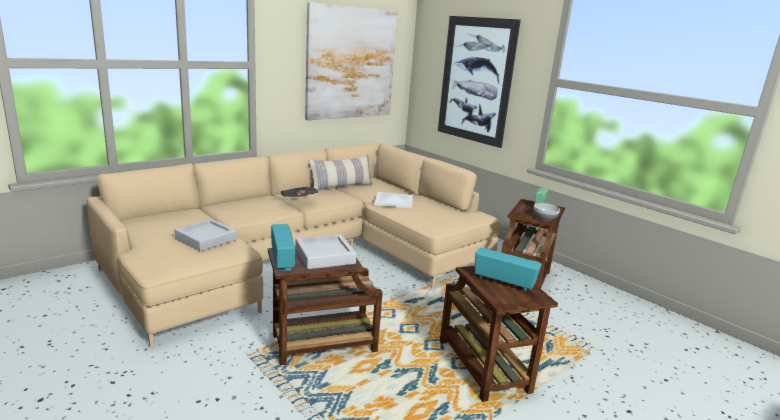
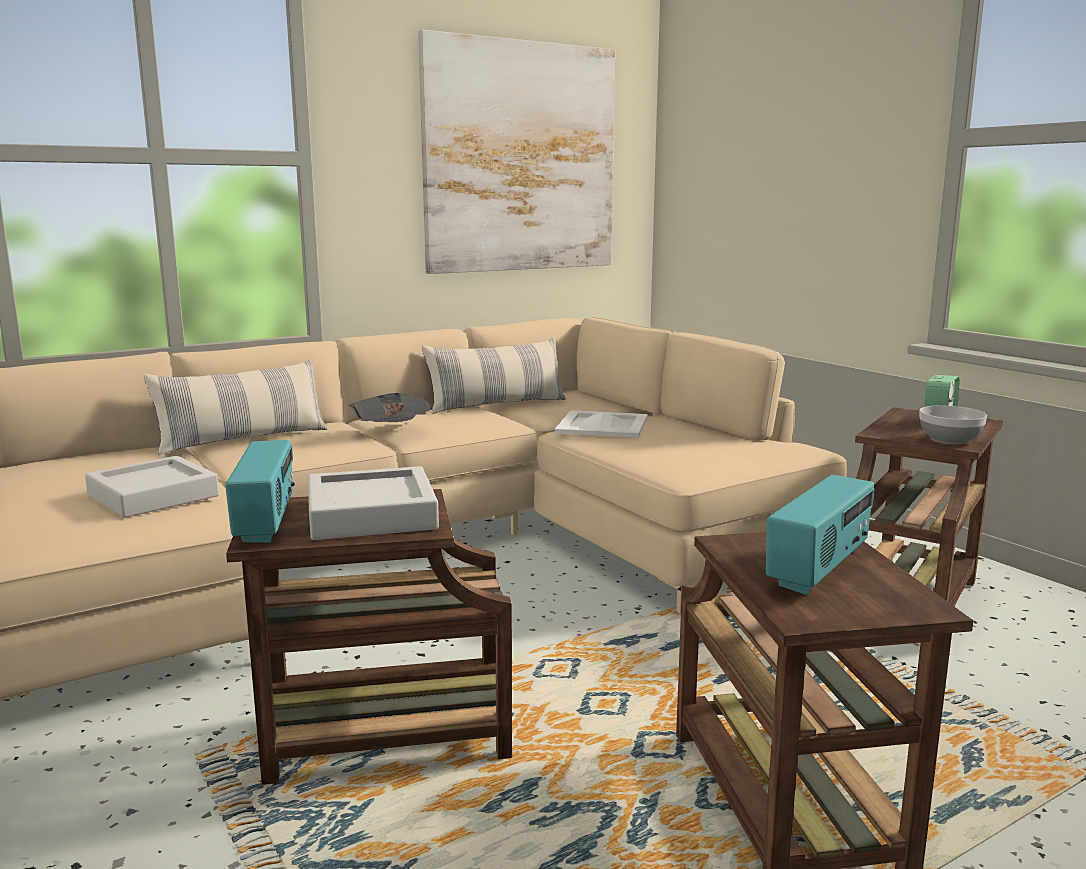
camera: 10 degrees right, 5 degrees down
(229, 206) = (243, 440): none -> pillow
(475, 80) = (784, 169): picture -> none
(504, 282) = (819, 569): radio -> radio turned 90 degrees clockwise

